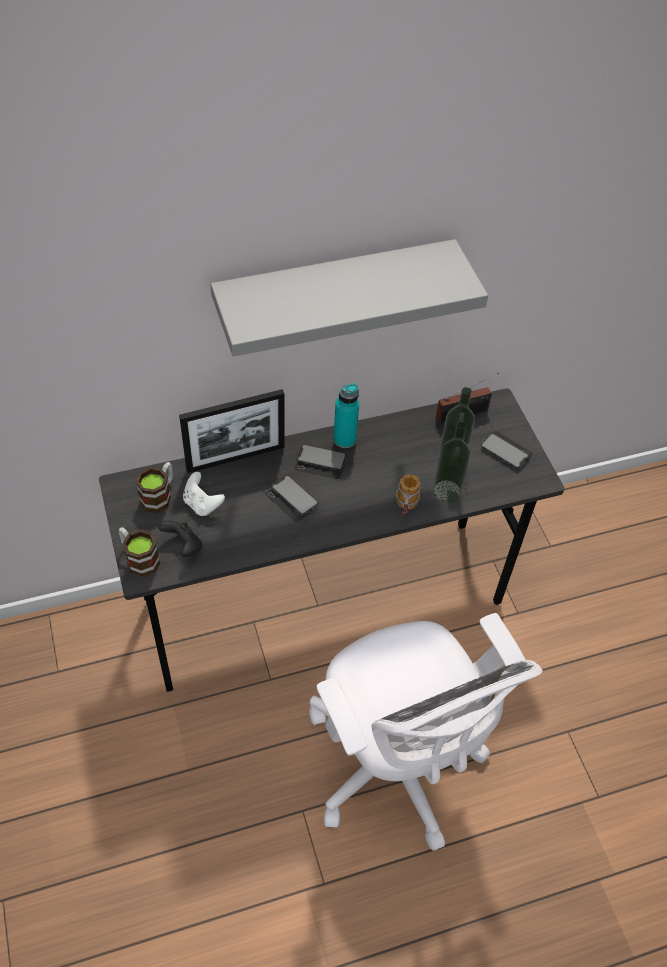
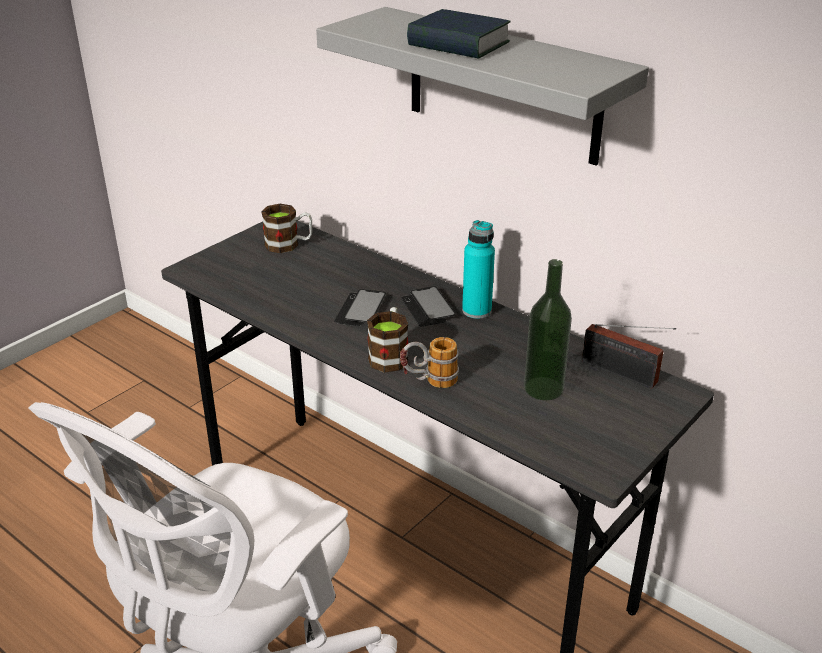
camera: 60 degrees right, 20 degrees down
(138, 558) = (207, 261): mug -> mug (389, 355)
(184, 546) = (243, 276): black game controller -> none
(202, 504) = (301, 267): white game controller -> none
(235, 458) = (376, 263): picture frame -> none
(342, 294) = (458, 44): none -> book
(447, 491) = (490, 402): bottle -> none
(506, 450) = (610, 425): phone -> none

